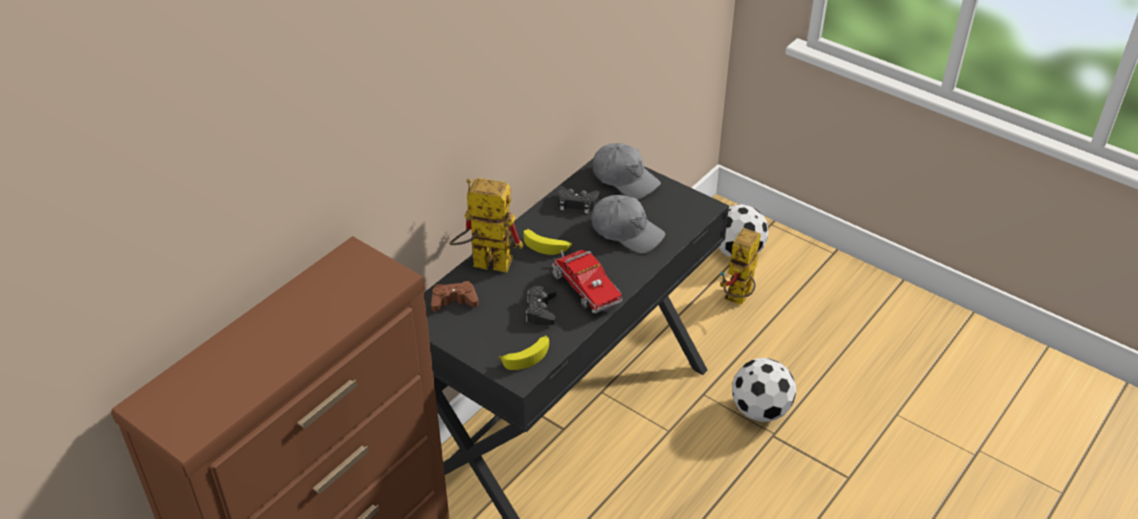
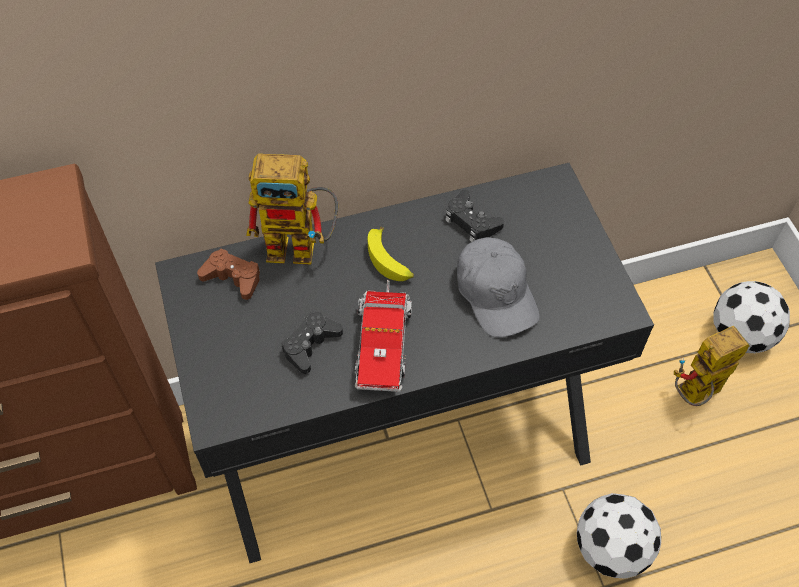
camera: 35 degrees right, 15 degrees up
(483, 263) = (302, 246): toy robot -> toy robot turned 135 degrees clockwise
(527, 356) = (244, 398): banana -> none
(625, 179) = (556, 217): grey cap -> none

